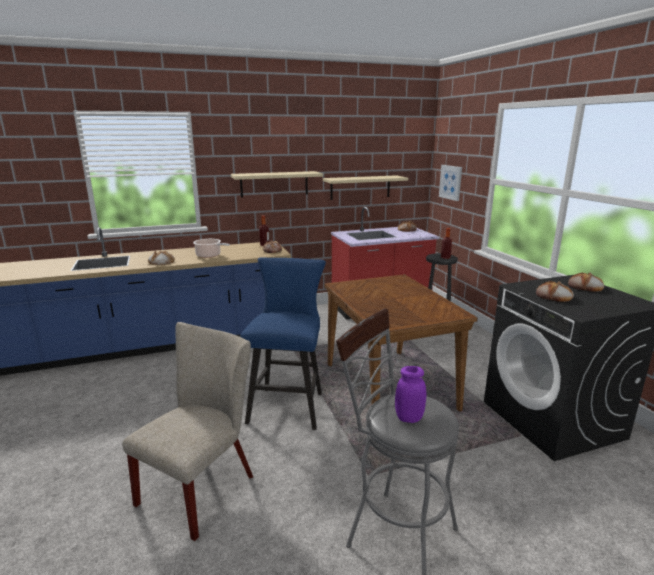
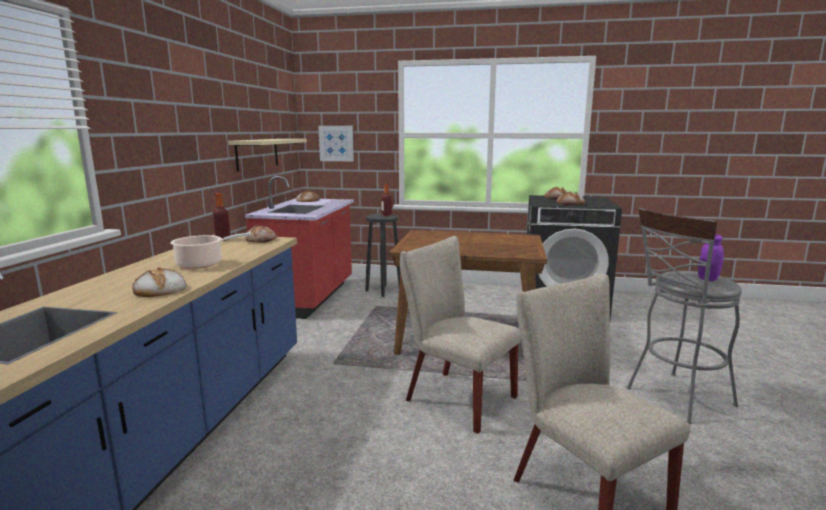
camera: 60 degrees left, 5 degrees down
(274, 184) = (185, 149): beige shelf -> none
(288, 404) = (454, 397): blue stool -> beige chair

